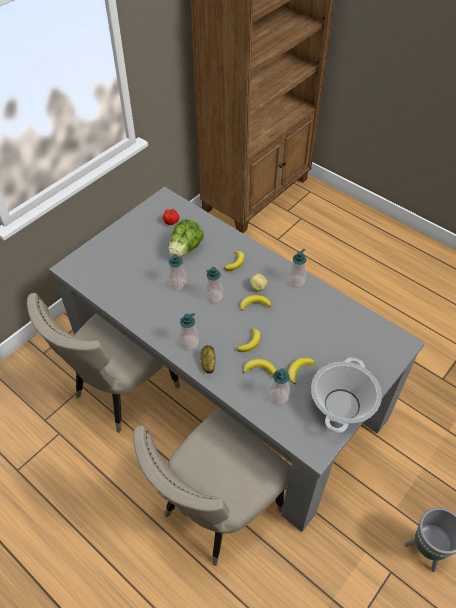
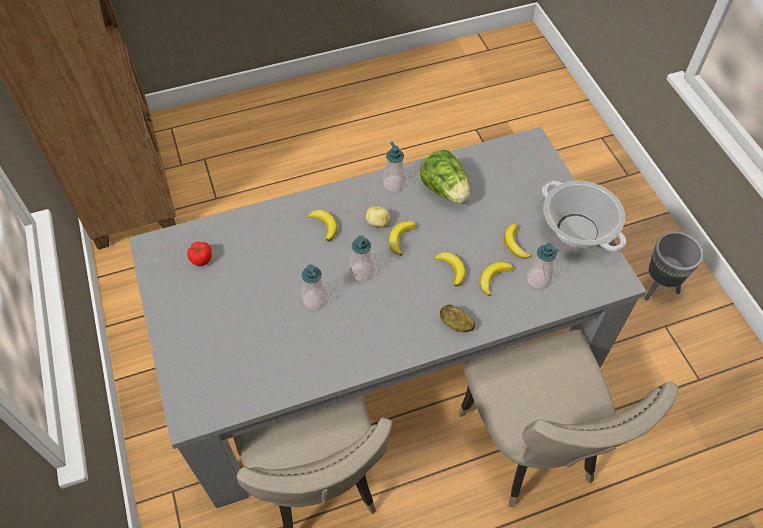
camera: 60 degrees left, 5 degrees up
(185, 249) = (263, 266): lettuce -> lettuce (445, 190)
(189, 343) = (414, 329): soap dispenser -> none

